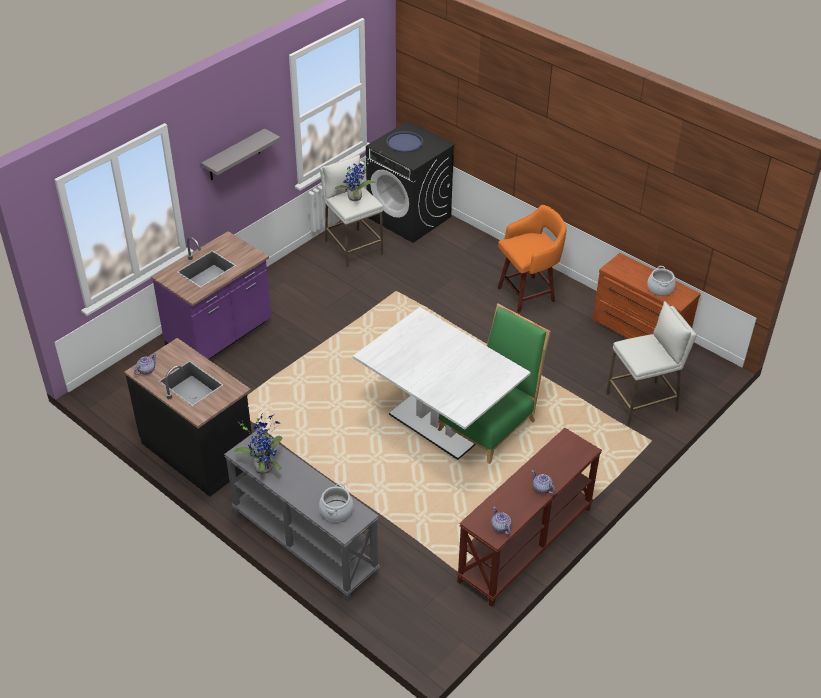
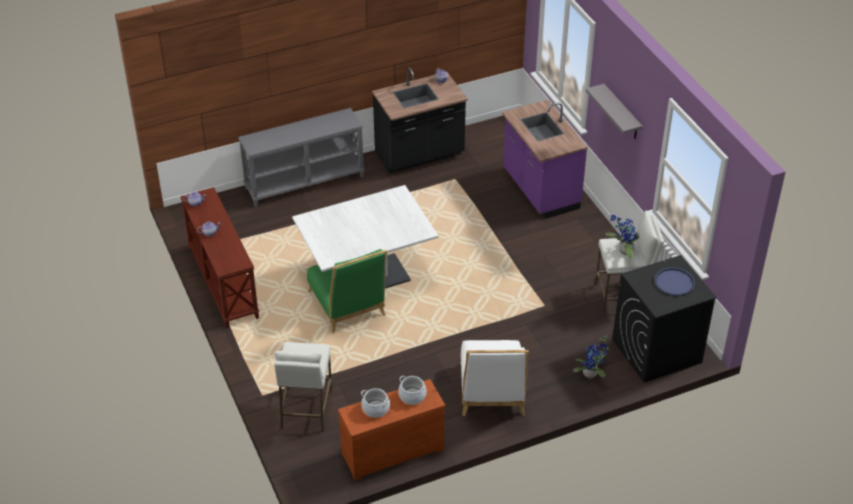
camera: 115 degrees right, 0 degrees up
(264, 466) = (326, 120): potted plant -> potted plant (591, 375)
(336, 511) = (266, 140): cooking pot -> cooking pot (412, 396)
(528, 294) = (491, 393): orange stool -> white chair

